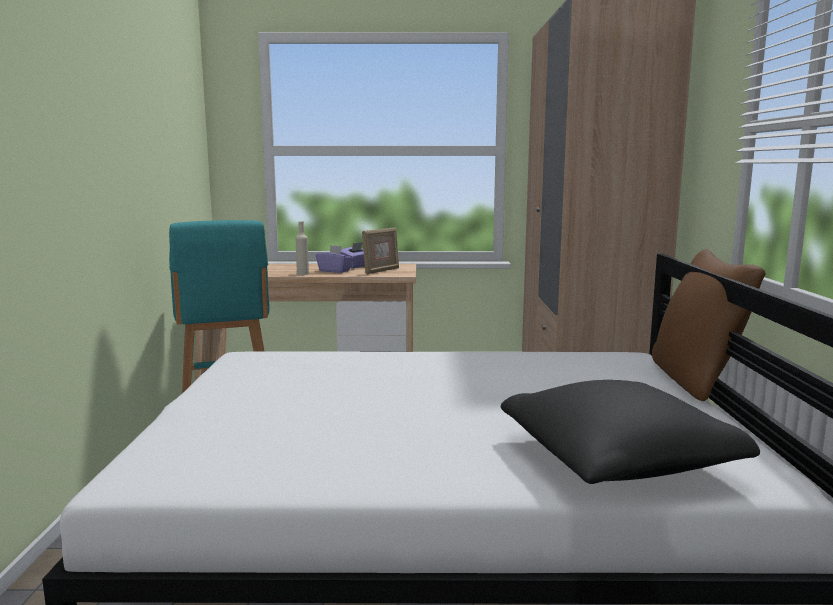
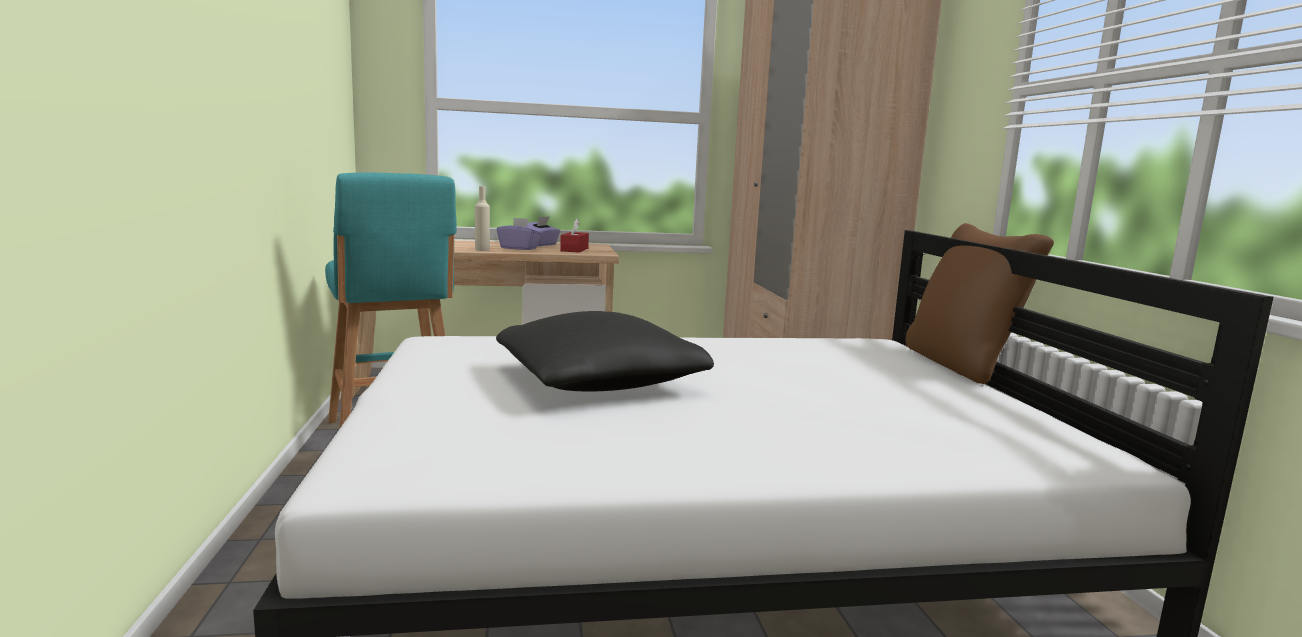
camera: 10 degrees left, 0 degrees up
(381, 271) = (574, 250): picture frame -> red tissue box
(617, 459) = (936, 440): black pillow -> black pillow (599, 381)

